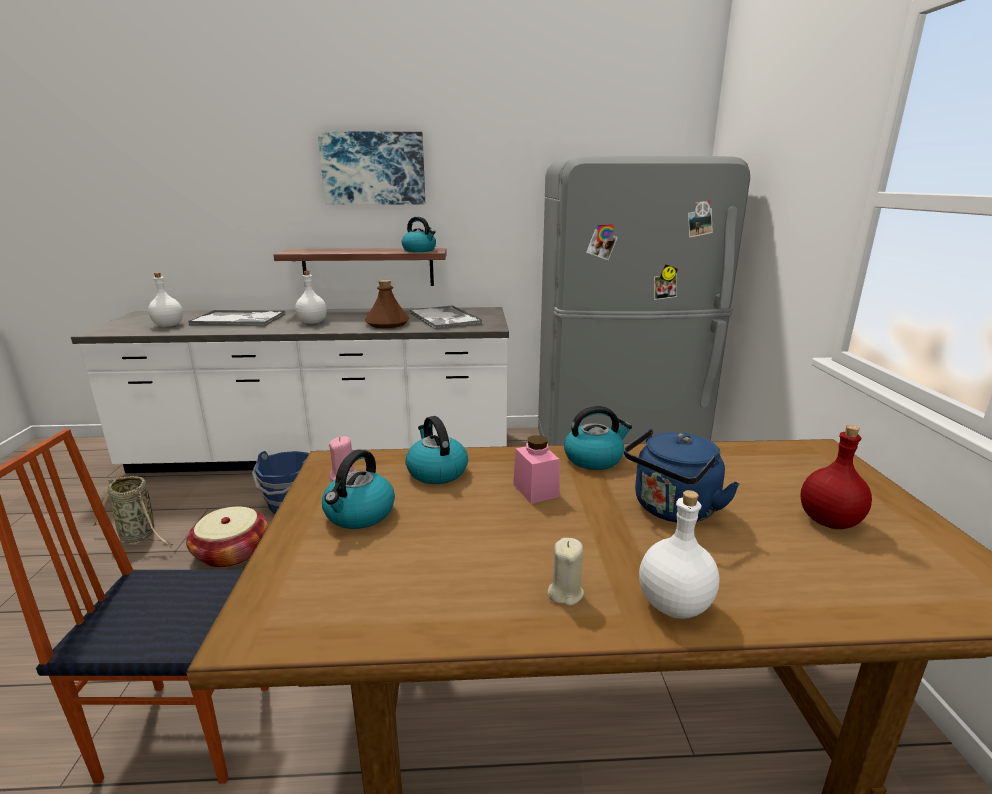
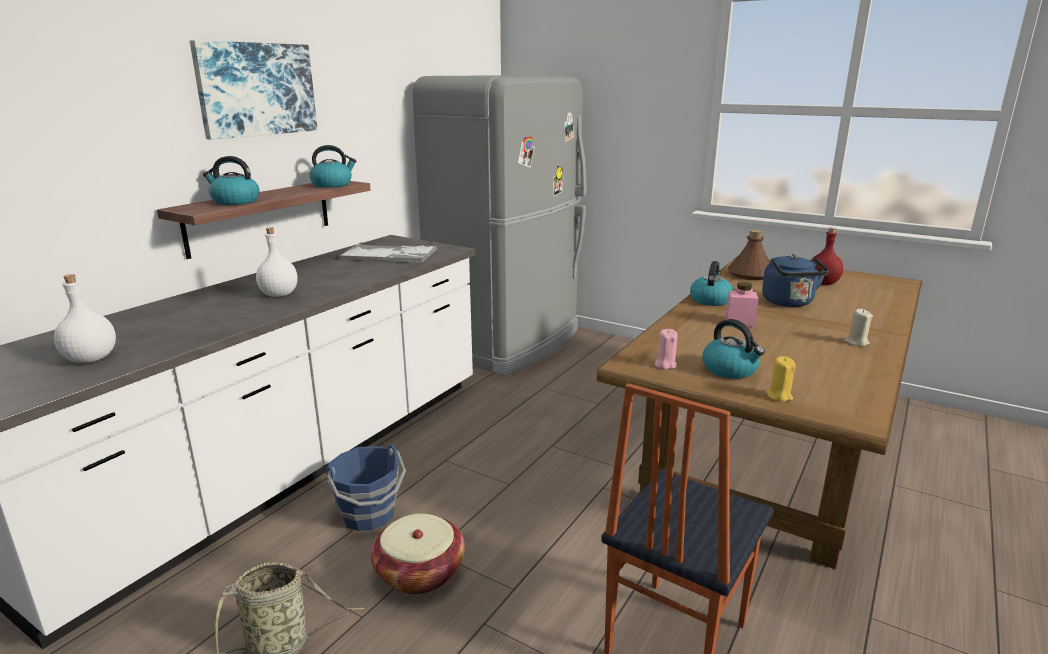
camera: 55 degrees left, 0 degrees up
(240, 320) = (169, 321): tray -> none
(296, 559) = (779, 396): none -> yellow candle
(387, 323) = (360, 272): brown bottle -> brown bottle (750, 274)
(436, 471) = (686, 338): kettle -> kettle (234, 201)
(675, 606) = (878, 327): white bottle -> none

